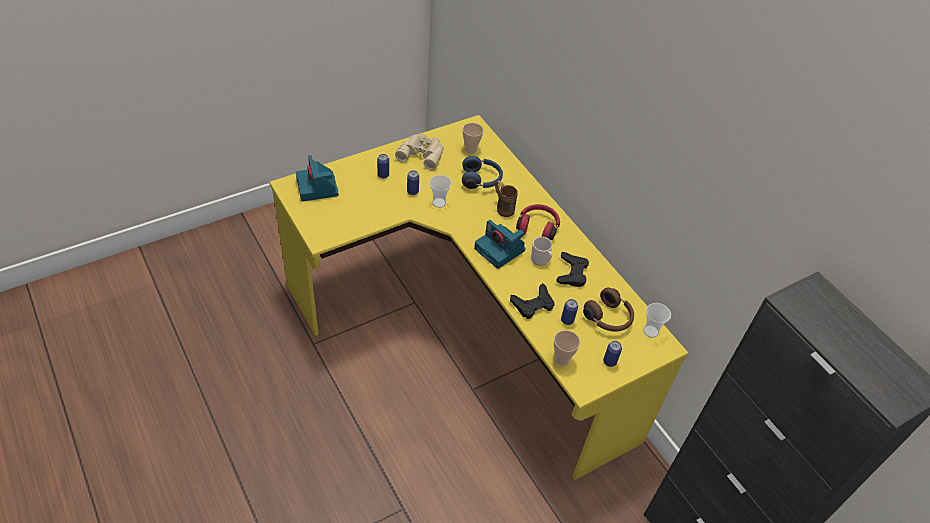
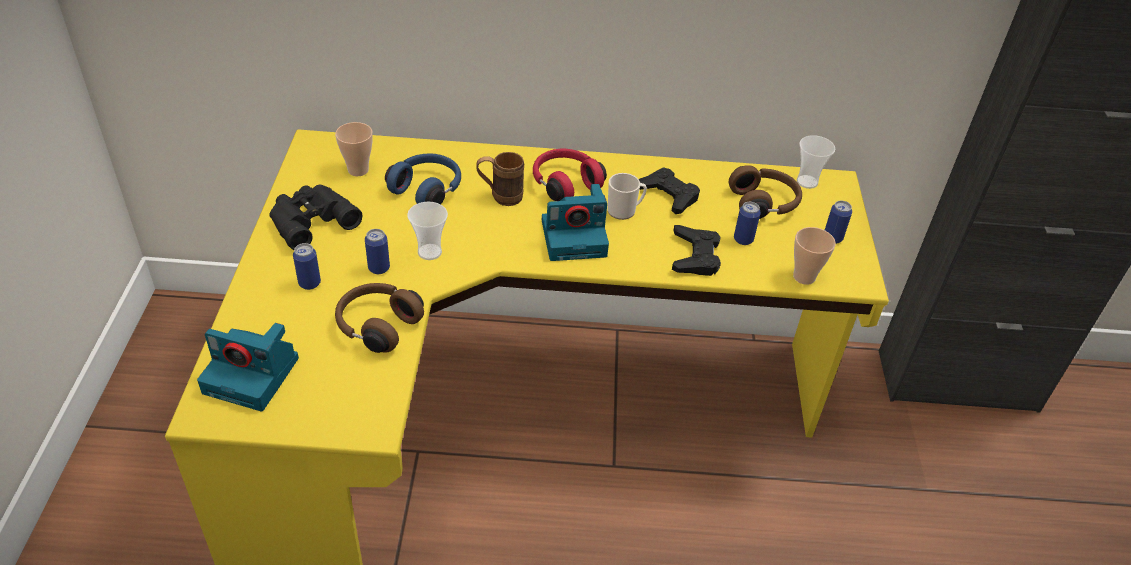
camera: 55 degrees left, 5 degrees down
(377, 210) = (377, 326): none -> brown headphones
(422, 153) = (310, 220): beige binoculars -> black binoculars

